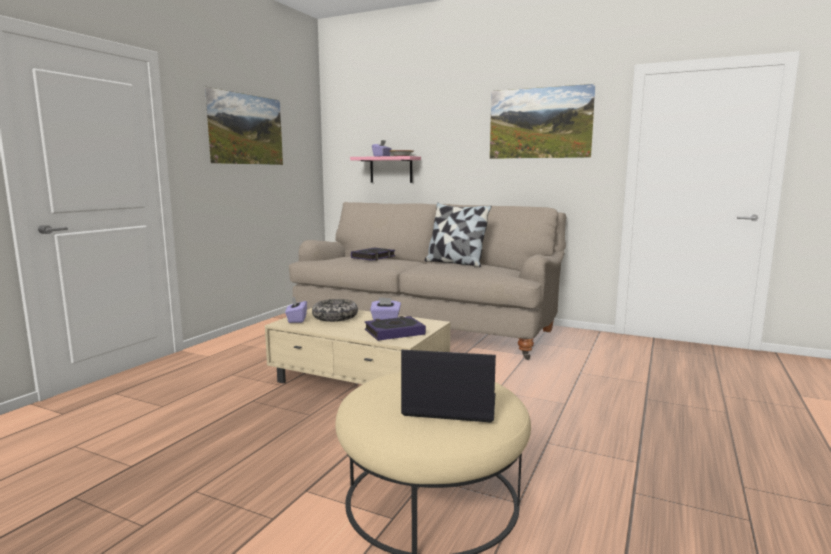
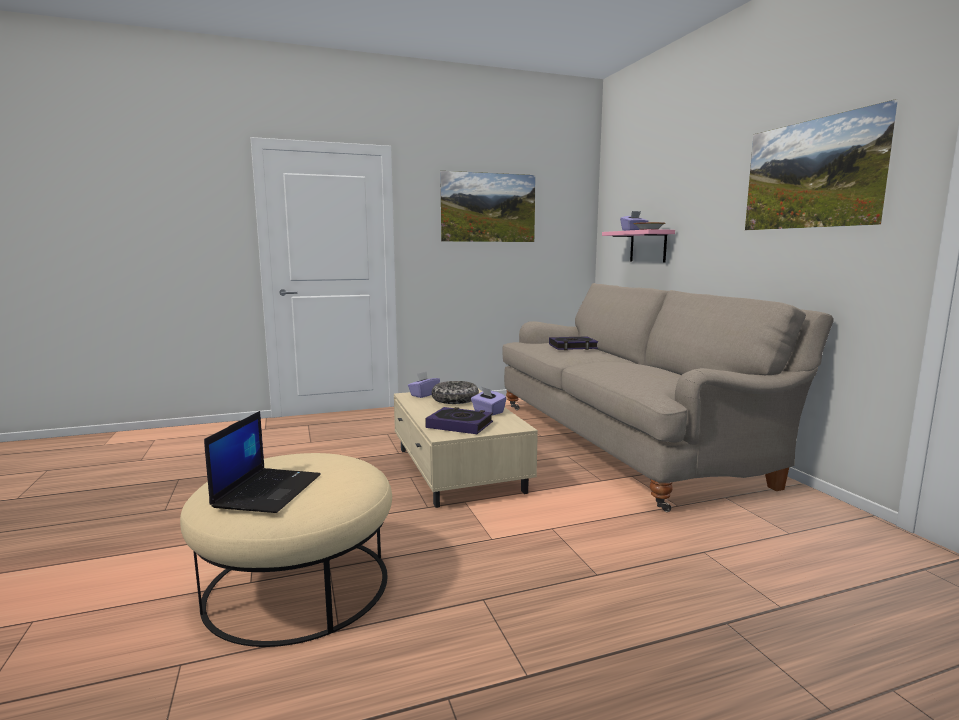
camera: 45 degrees right, 0 degrees up
(448, 406) = (268, 490): laptop -> laptop turned 45 degrees clockwise
(455, 263) = (638, 366): pillow -> none

